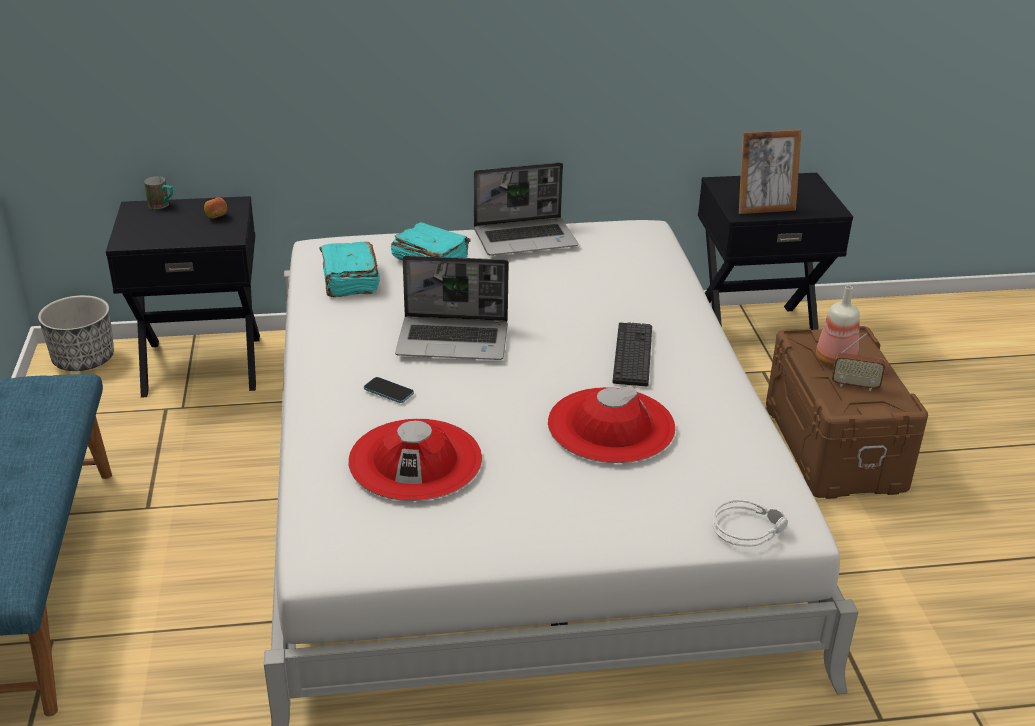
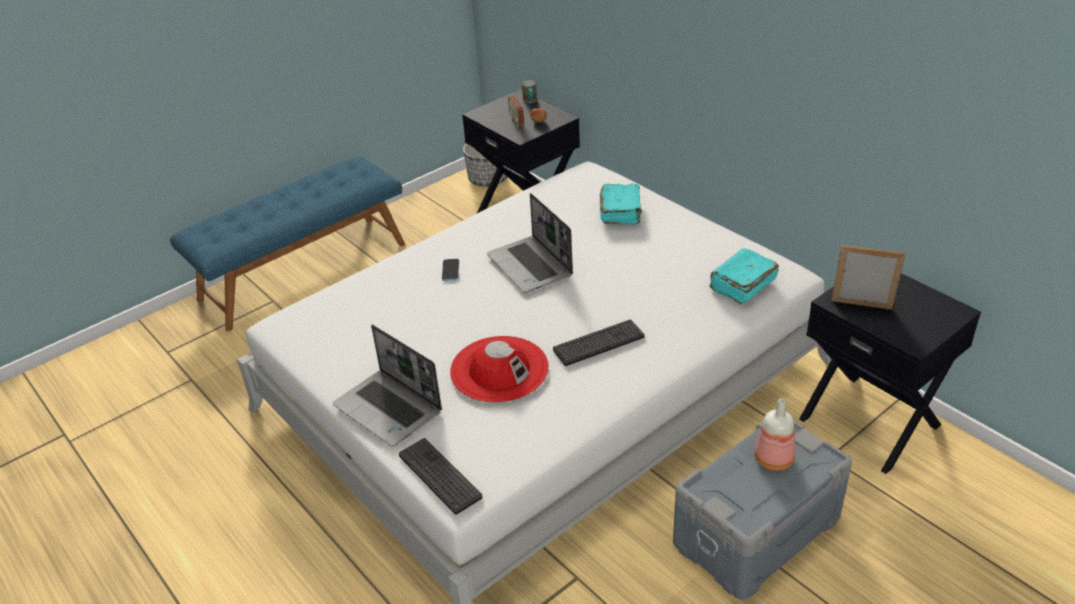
camera: 60 degrees right, 5 degrees up
(349, 281) = (559, 200): turquoise book -> turquoise book (742, 285)
(415, 460) = (391, 312): red hat -> none
(526, 238) = (695, 233): laptop -> laptop (389, 409)
(748, 527) = (439, 476): white headphones -> keyboard
(764, 208) = (861, 309): picture frame -> picture frame turned 150 degrees clockwise
(835, 446) = (758, 532): brown storage box -> grey storage box
(855, 385) = (747, 484): radio -> radio (517, 121)

